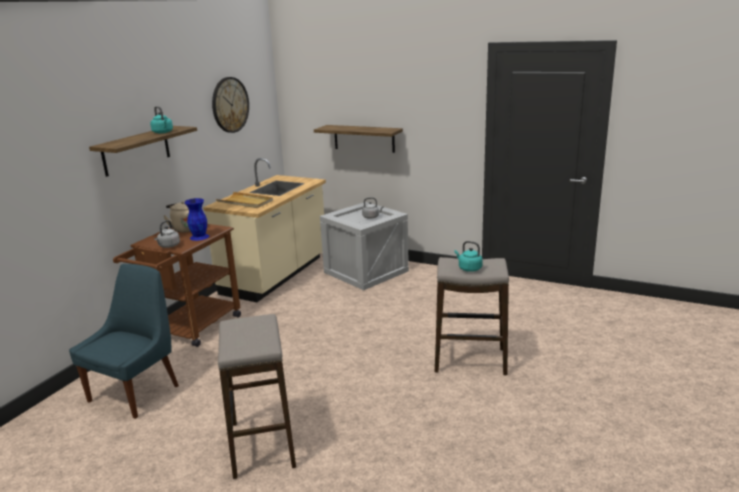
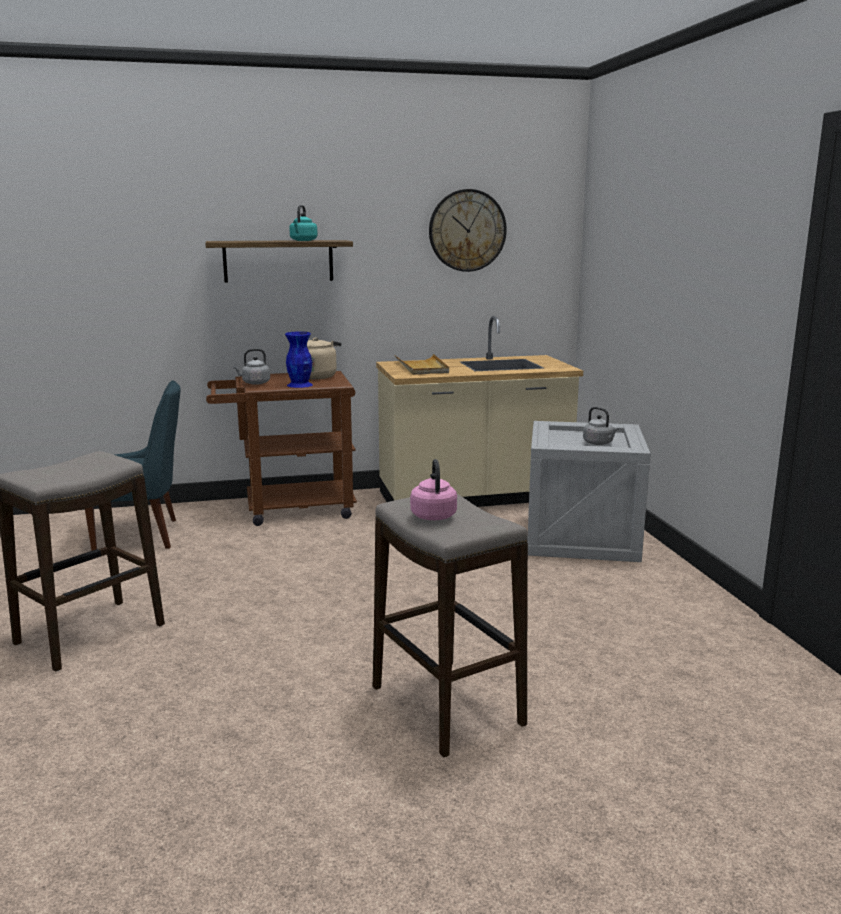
camera: 50 degrees right, 5 degrees down
(364, 138) = (650, 311): shelf -> none
(468, 268) = (433, 515): turquoise kettle -> pink kettle

